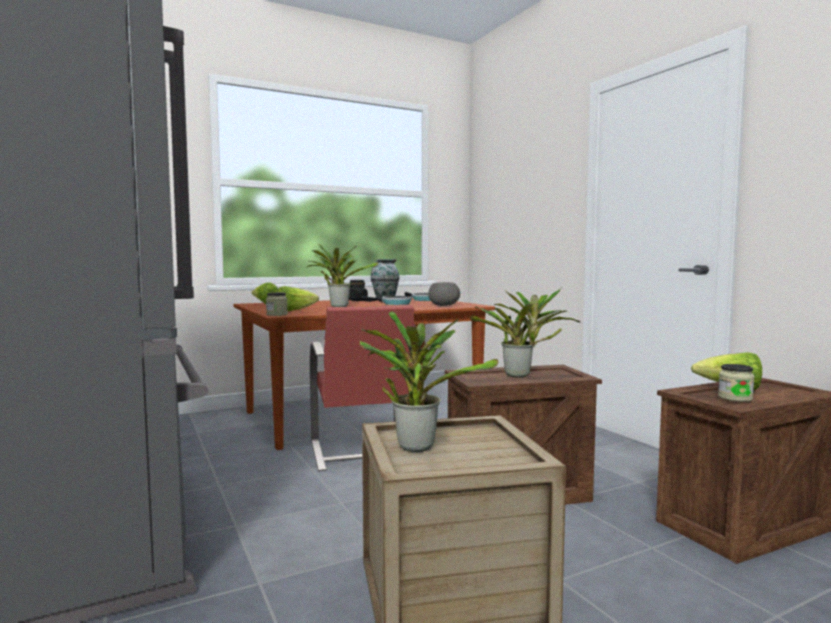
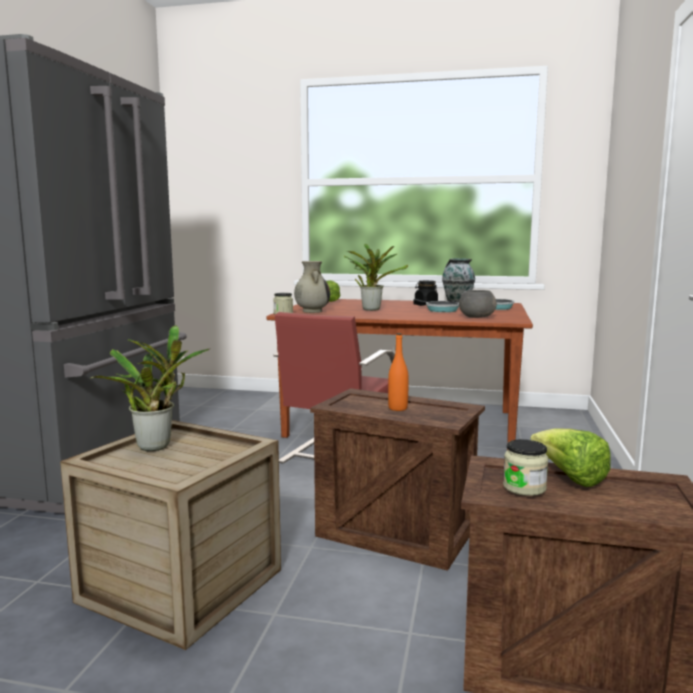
camera: 40 degrees right, 5 degrees up
(294, 311) = (312, 311): lettuce -> beige vase
(521, 376) = (397, 408): potted plant -> orange bottle

